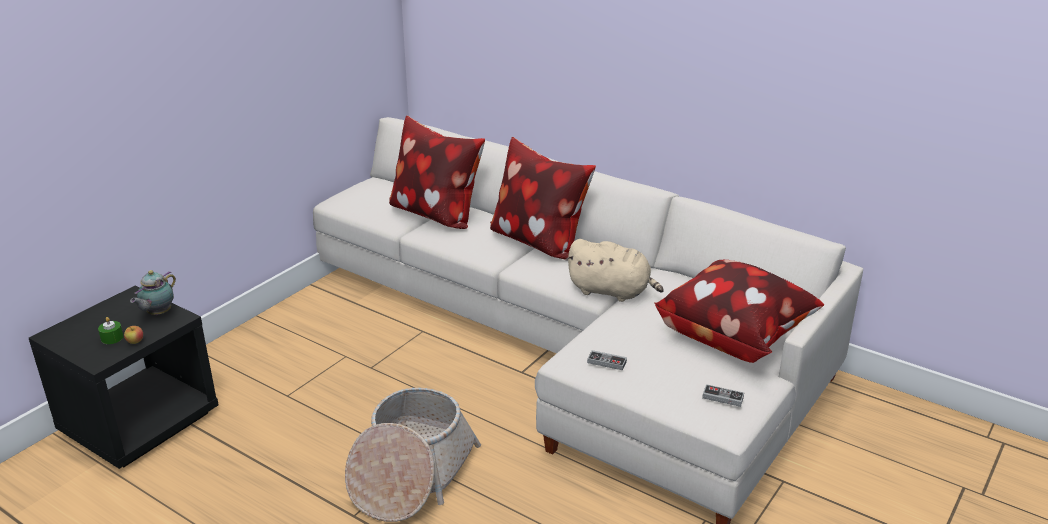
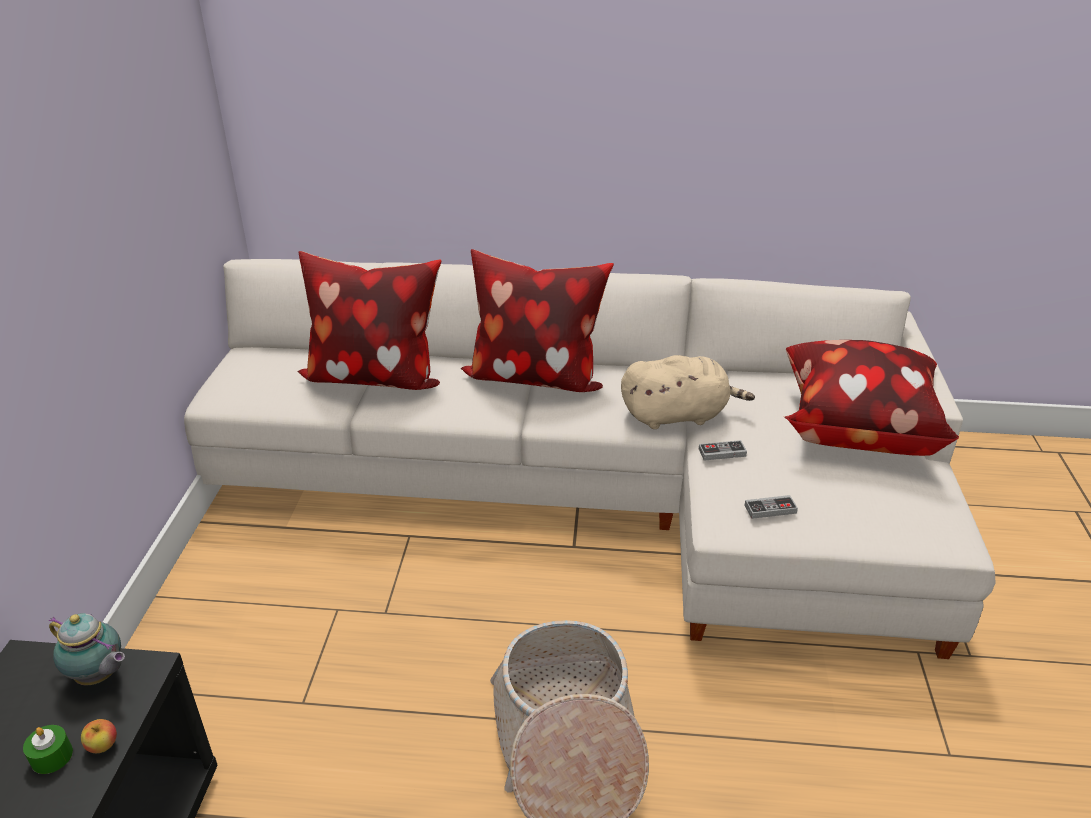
camera: 30 degrees left, 5 degrees up
(158, 313) = (99, 676): teapot -> teapot turned 60 degrees counterclockwise
(723, 397) = (925, 507): game controller -> game controller (722, 452)

